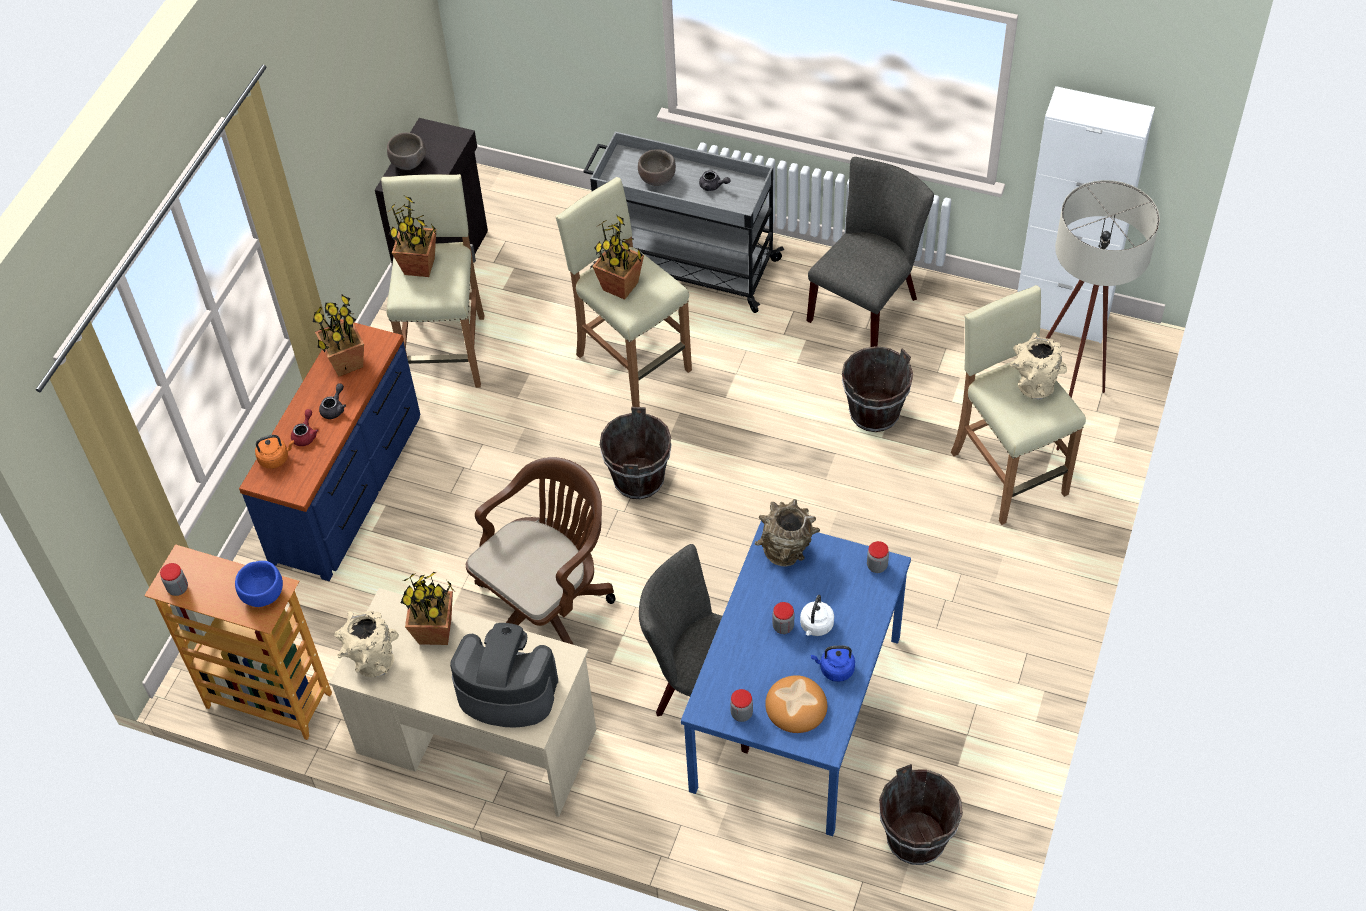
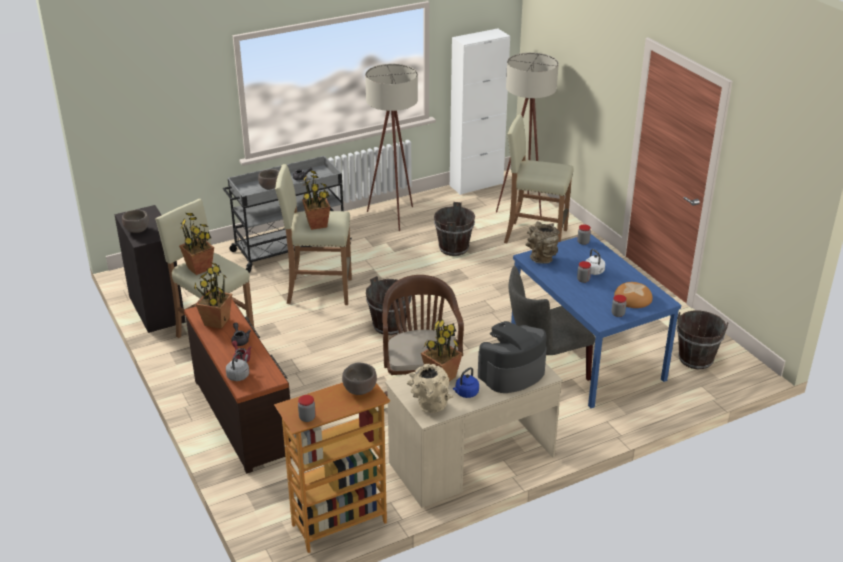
camera: 50 degrees left, 20 degrees down
(263, 594) = (360, 390): blue bowl -> brown bowl
(275, 458) = (239, 375): orange kettle -> grey kettle
(349, 487) = (244, 416): blue dresser -> brown dresser
(835, 669) = (625, 279): blue kettle -> blue kettle (466, 393)
(867, 305) = (394, 219): grey chair -> beige floor lamp
(1032, 385) = (540, 166): beige vase -> none

